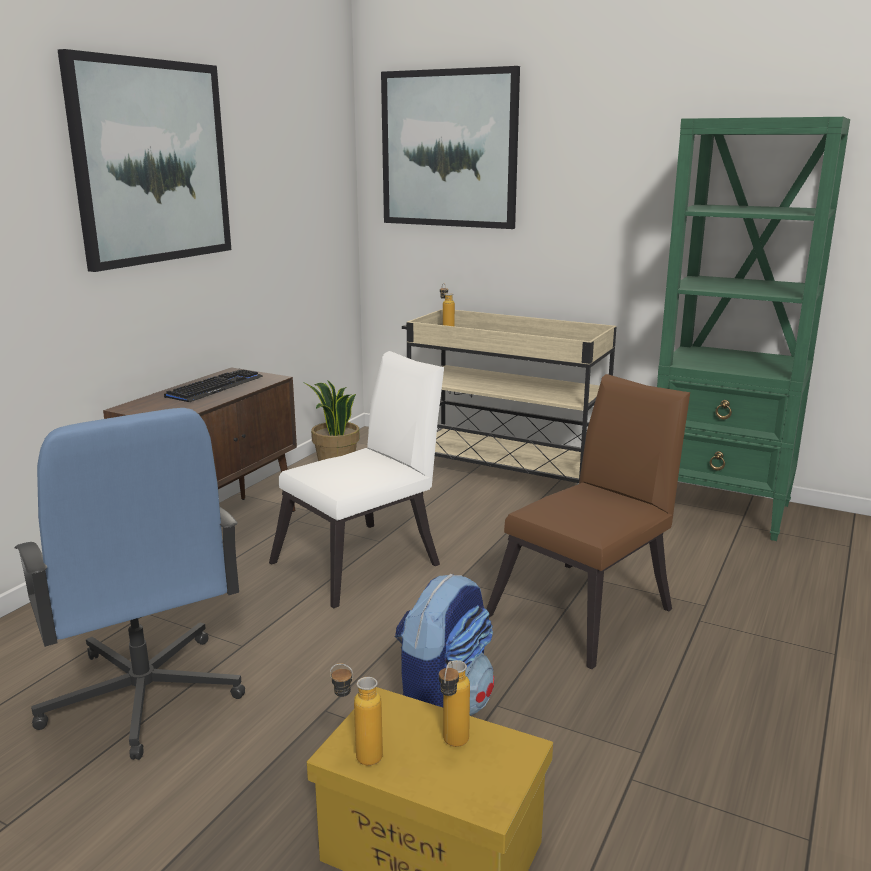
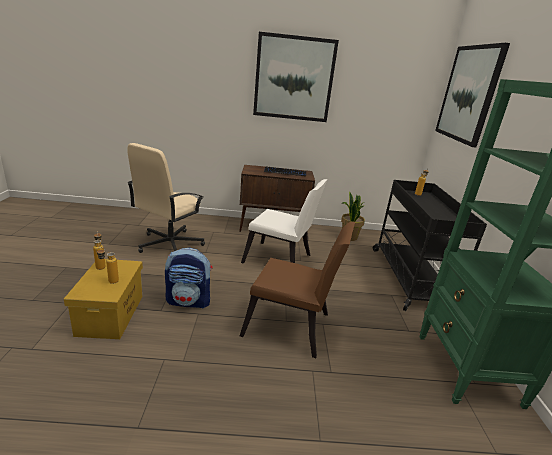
camera: 60 degrees right, 5 degrees up
(143, 696) = (169, 244): blue office chair -> beige office chair
(503, 470) = (409, 277): beige cart -> black cart

